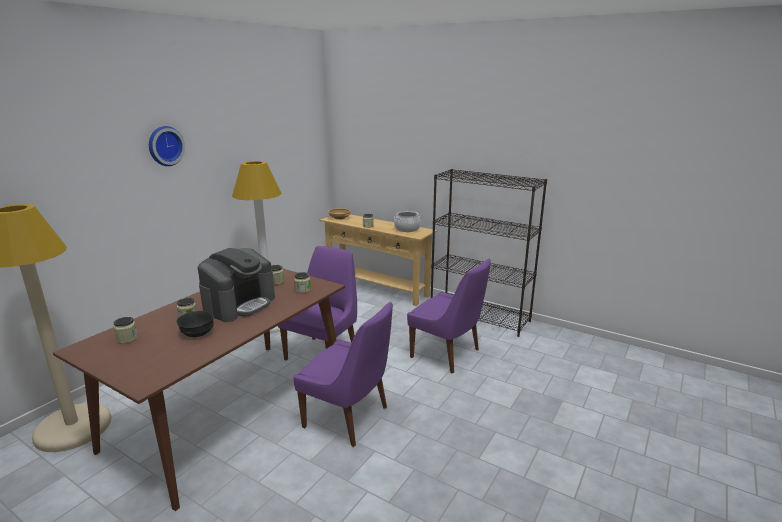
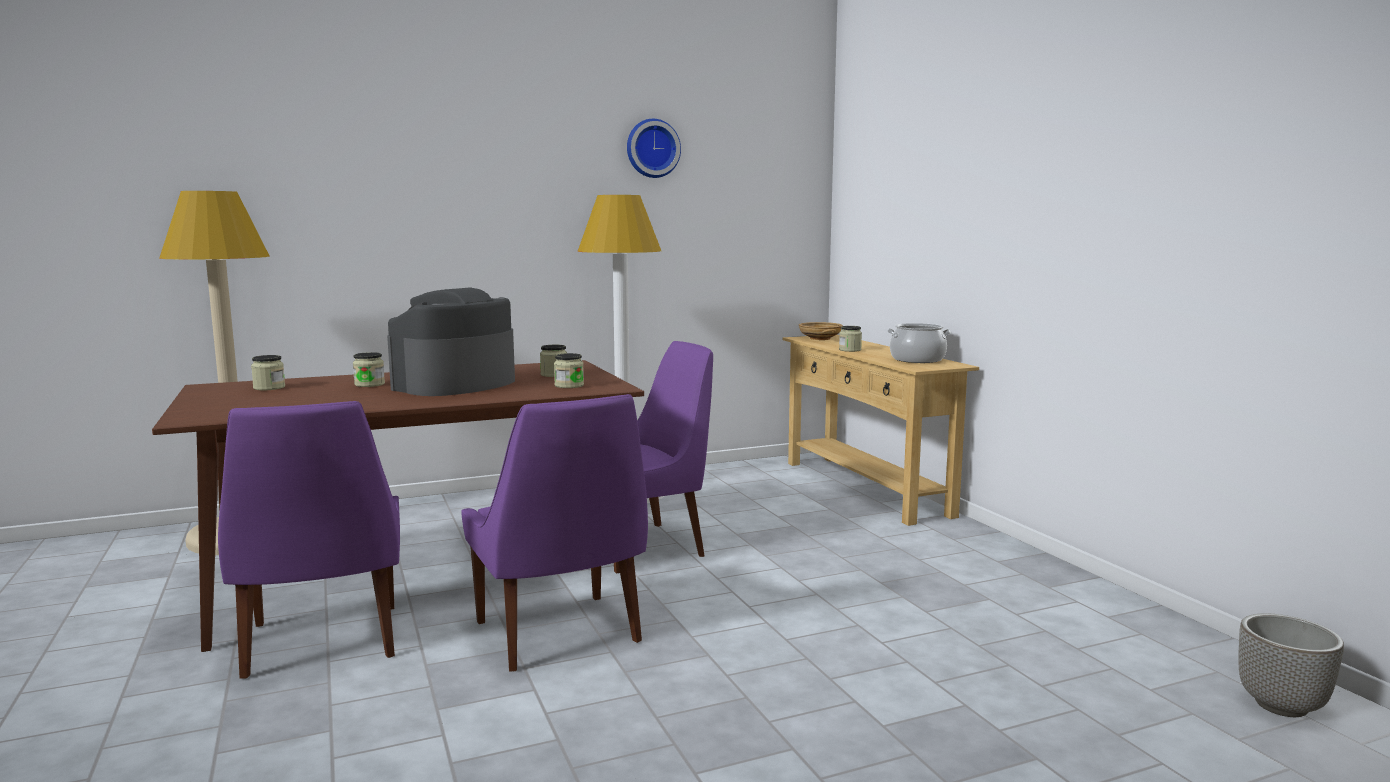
camera: 35 degrees right, 10 degrees down
(165, 146) = (486, 157): wall clock -> wall clock (652, 148)
(198, 333) = (346, 396): black bowl -> none
(239, 304) = (455, 384): coffee machine -> coffee machine turned 150 degrees clockwise
(447, 354) = (868, 606): purple chair -> purple chair (322, 644)
(480, 316) = (1028, 571): black bookcase -> none
(597, 351) = (1282, 706): none -> planter

